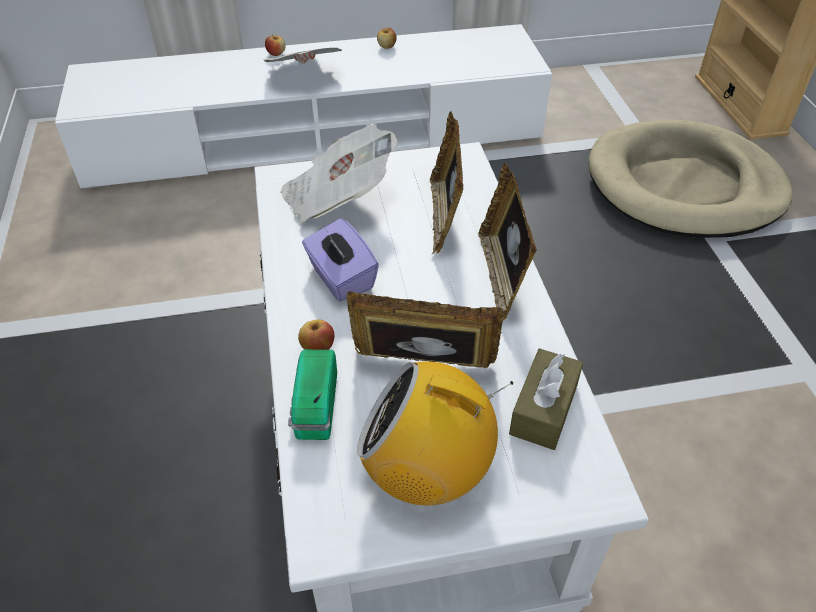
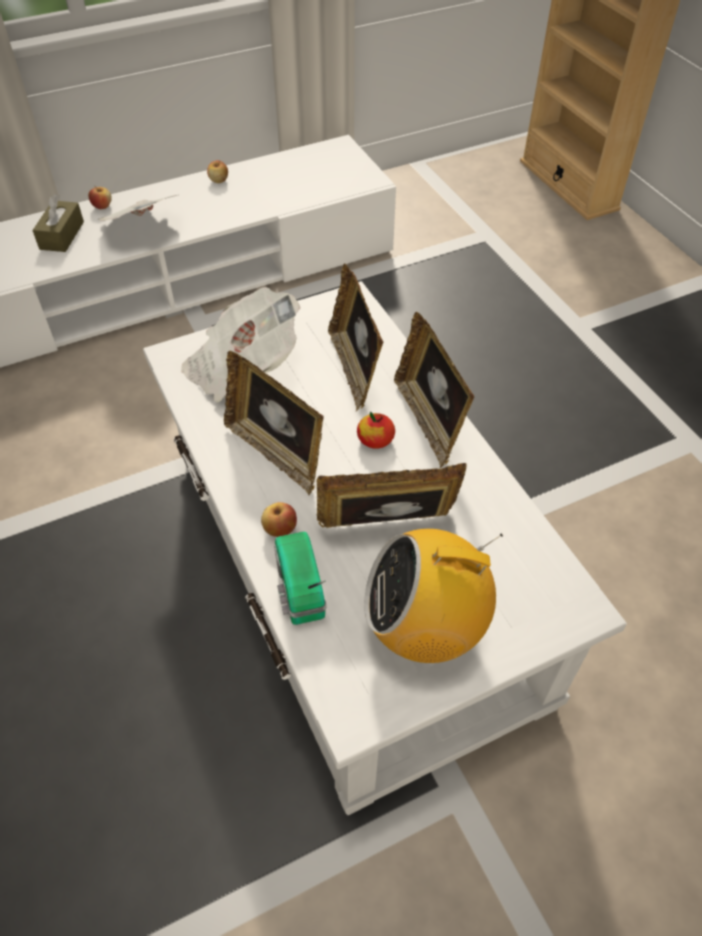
camera: 15 degrees left, 5 degrees up
(341, 278) = (276, 452): purple tissue box -> picture frame
(441, 285) = (375, 440): none -> apple
(544, 409) = (508, 543): brown tissue box -> brown tissue box (62, 235)
(684, 186) = (539, 279): beige dog bed -> none

